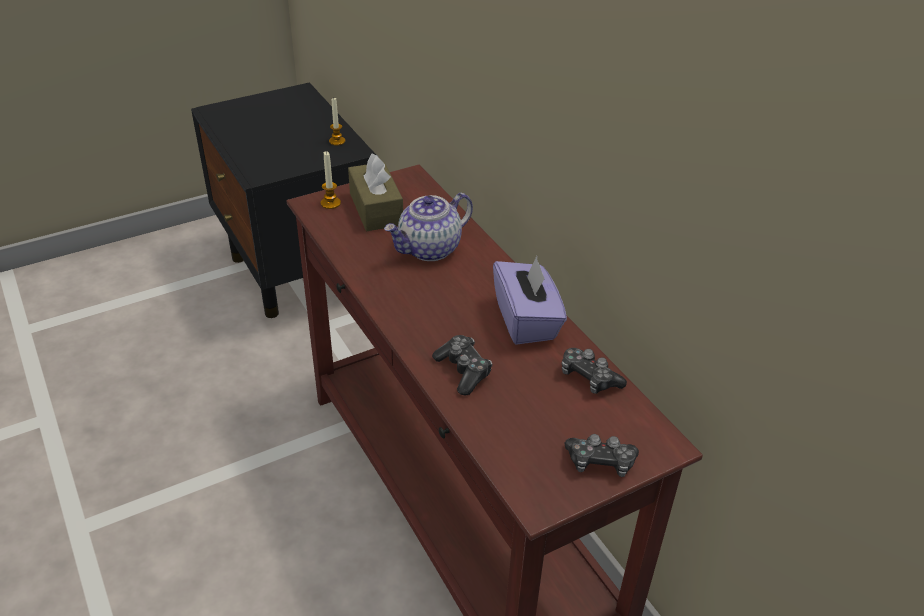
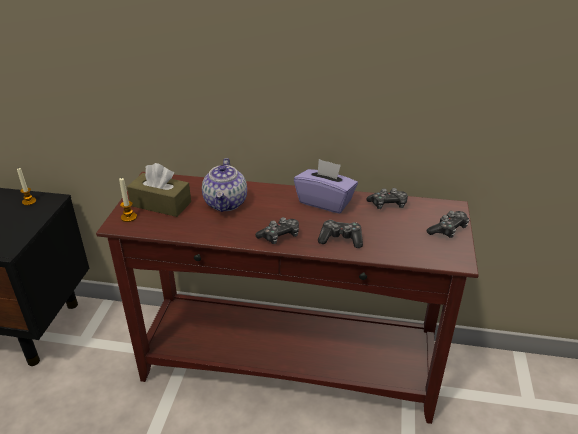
camera: 50 degrees left, 5 degrees down
(413, 320) = (279, 236): none -> game controller

